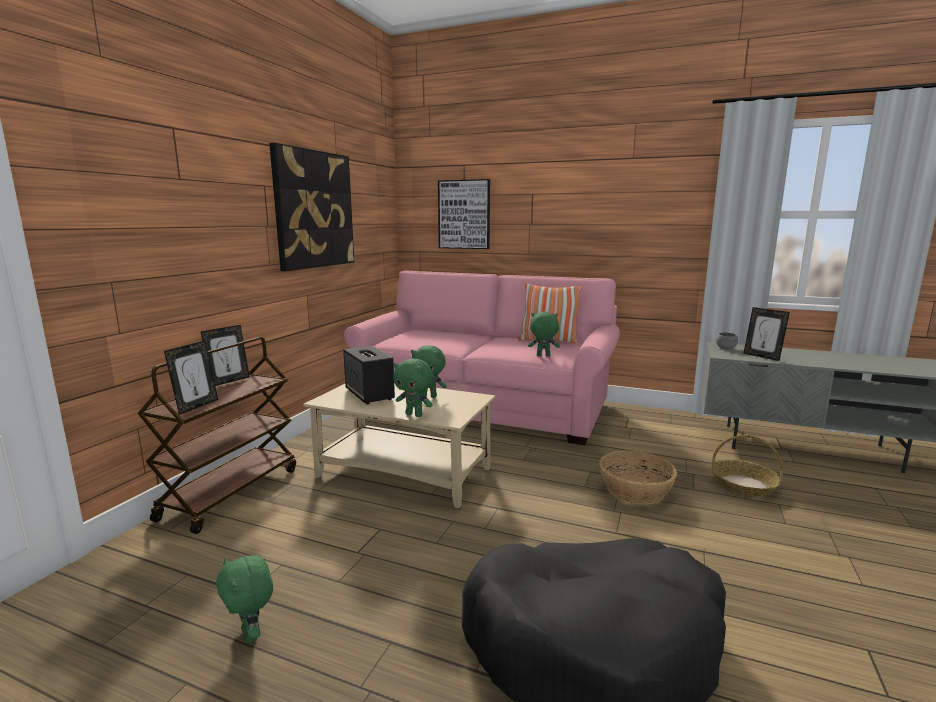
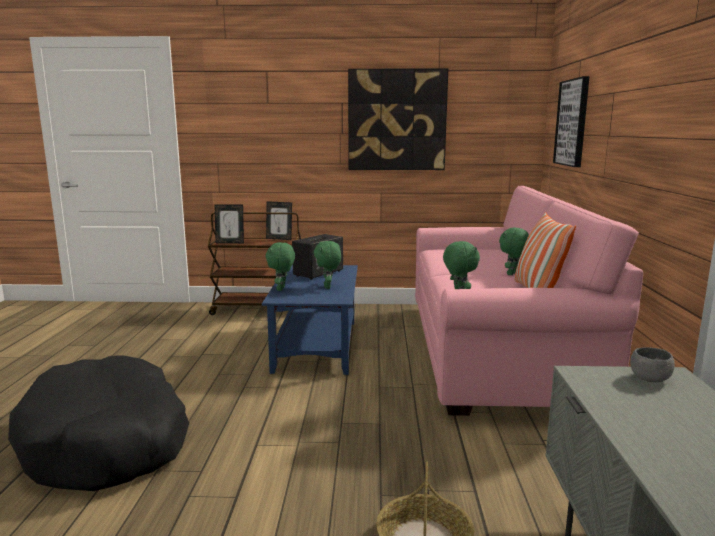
camera: 70 degrees right, 0 degrees up
(252, 634) = (126, 348): green plush toy -> green plush toy (512, 274)
(405, 472) = (317, 346): beige coffee table -> blue coffee table
(635, 490) = (351, 452): basket -> none
(762, 356) = (630, 406): picture frame -> none

